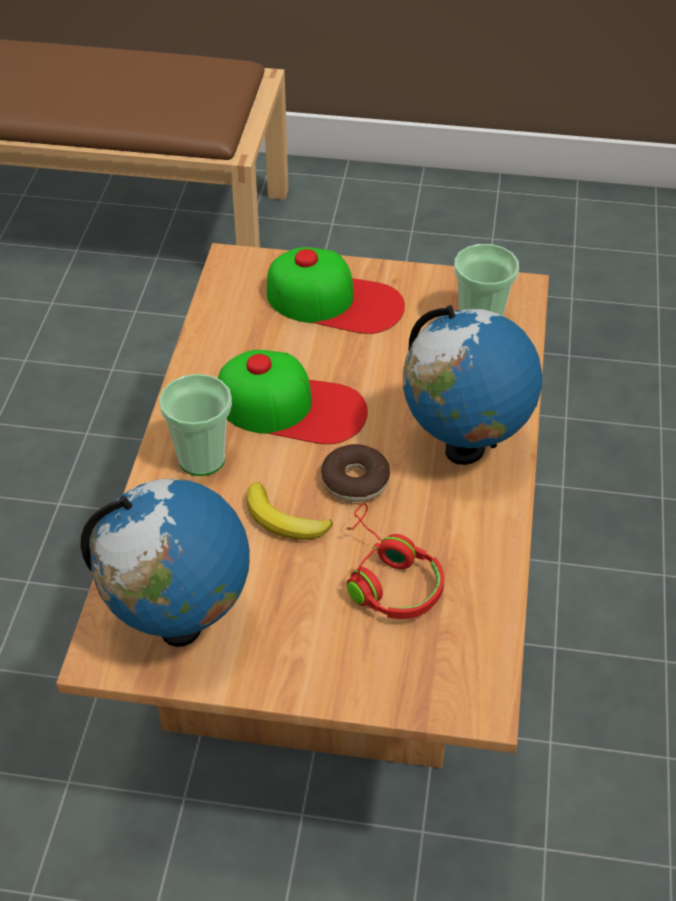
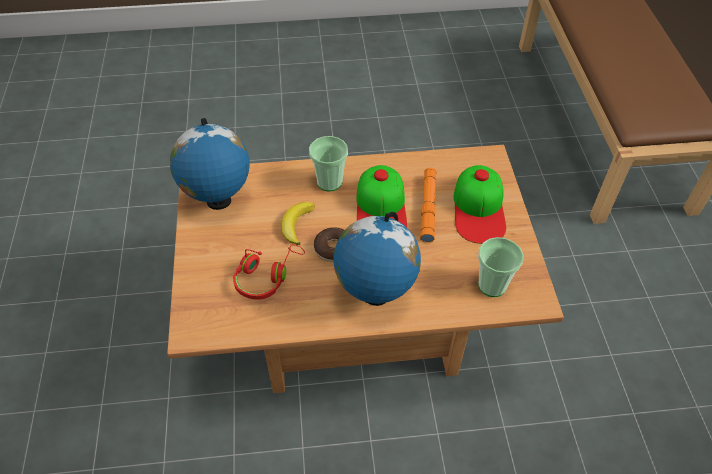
camera: 75 degrees right, 5 degrees up
(311, 353) = (428, 208): none -> orange flashlight

